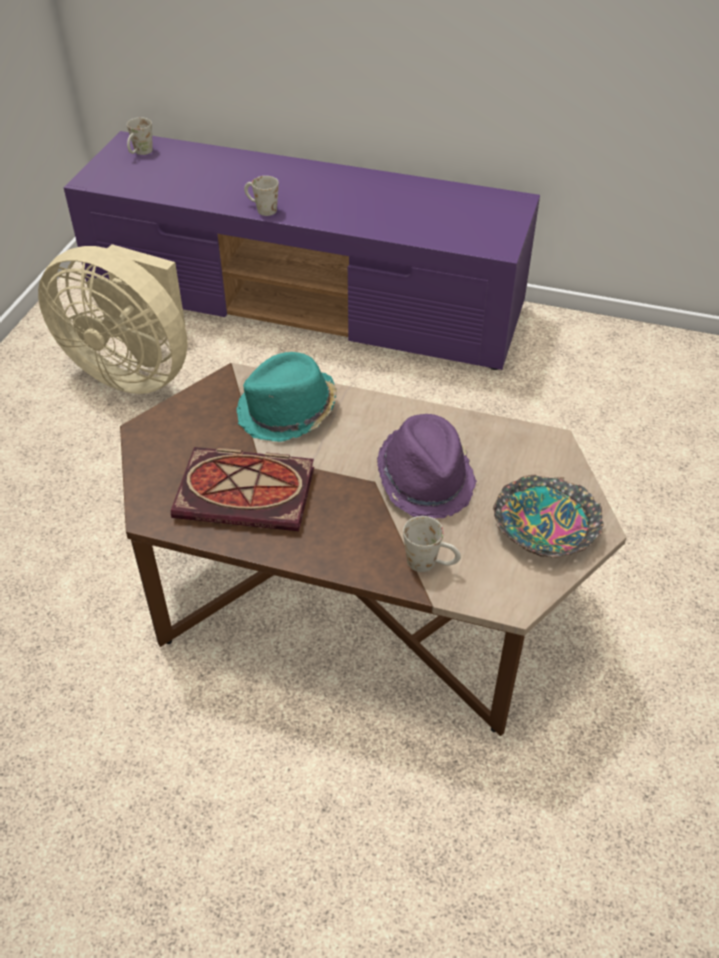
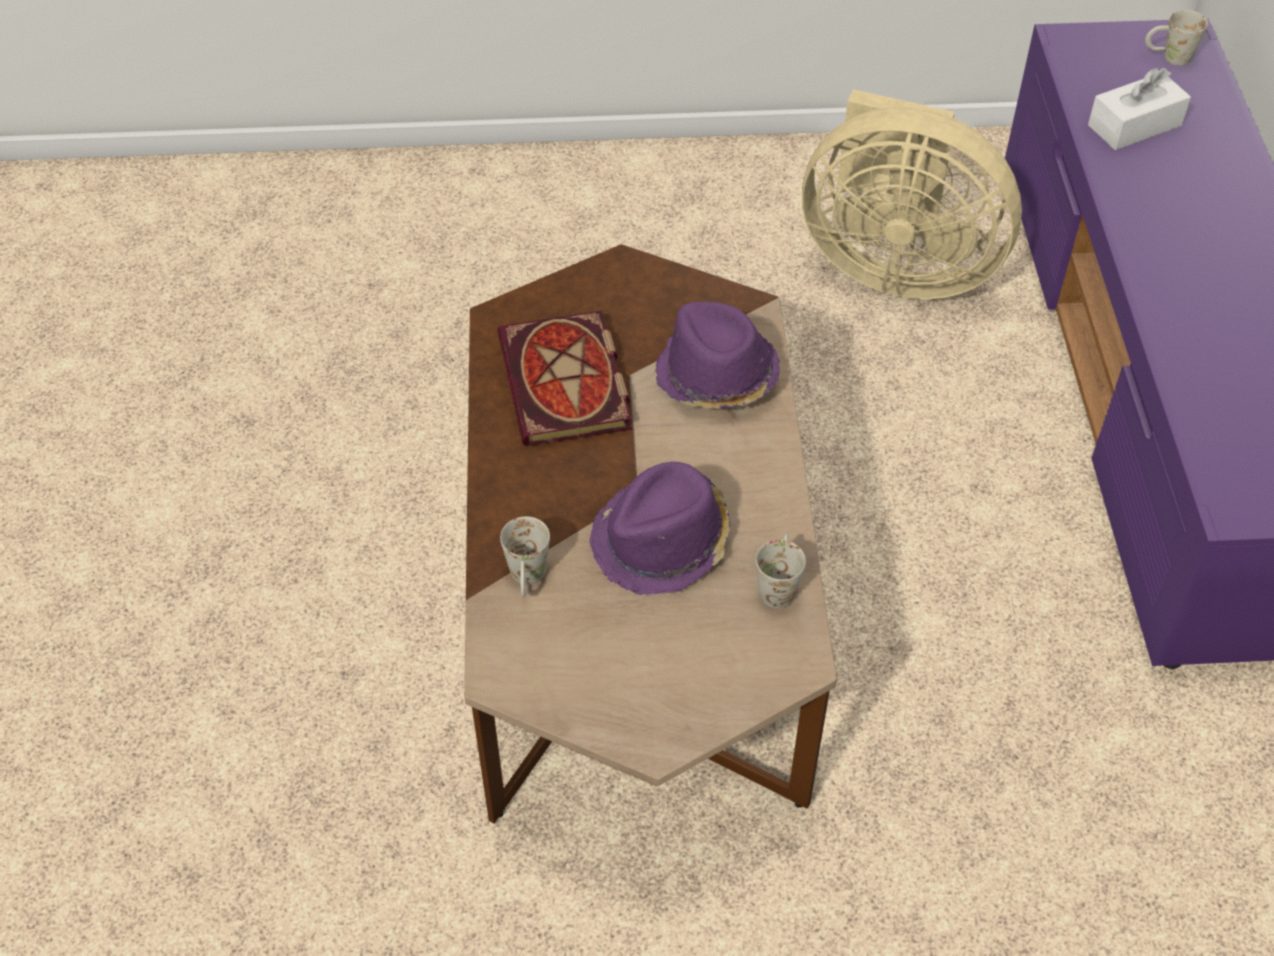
camera: 70 degrees right, 5 degrees up
(133, 370) = (895, 265): beige fan -> beige fan turned 75 degrees counterclockwise
(187, 182) = (1134, 125): none -> white tissue box
(261, 209) = (1129, 218): white mug -> white mug (778, 584)
(287, 412) = (715, 377): turquoise hat -> purple hat
(545, 525) = (639, 684): bowl -> none

